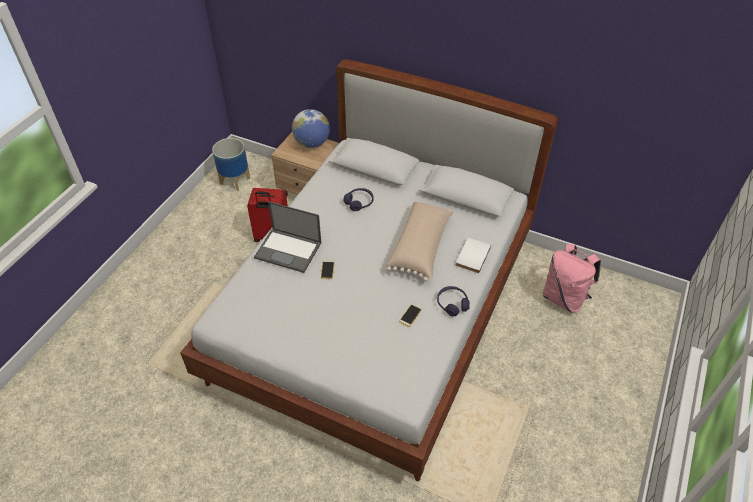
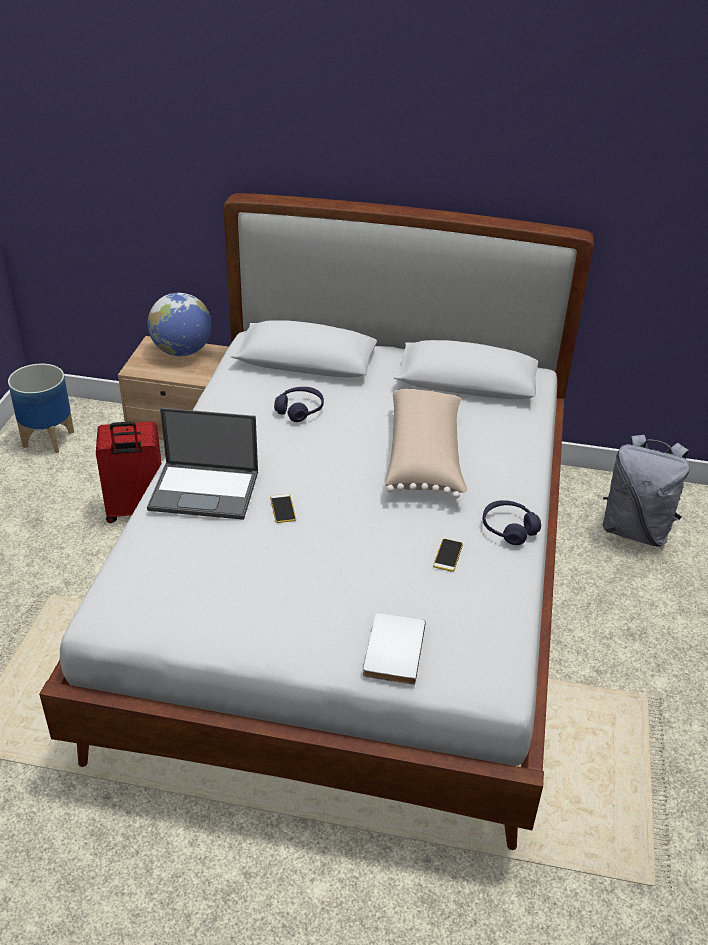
camera: 15 degrees left, 10 degrees down
(471, 256) = (510, 458): white book -> white book (391, 650)
(564, 298) = (635, 530): pink backpack -> grey backpack

